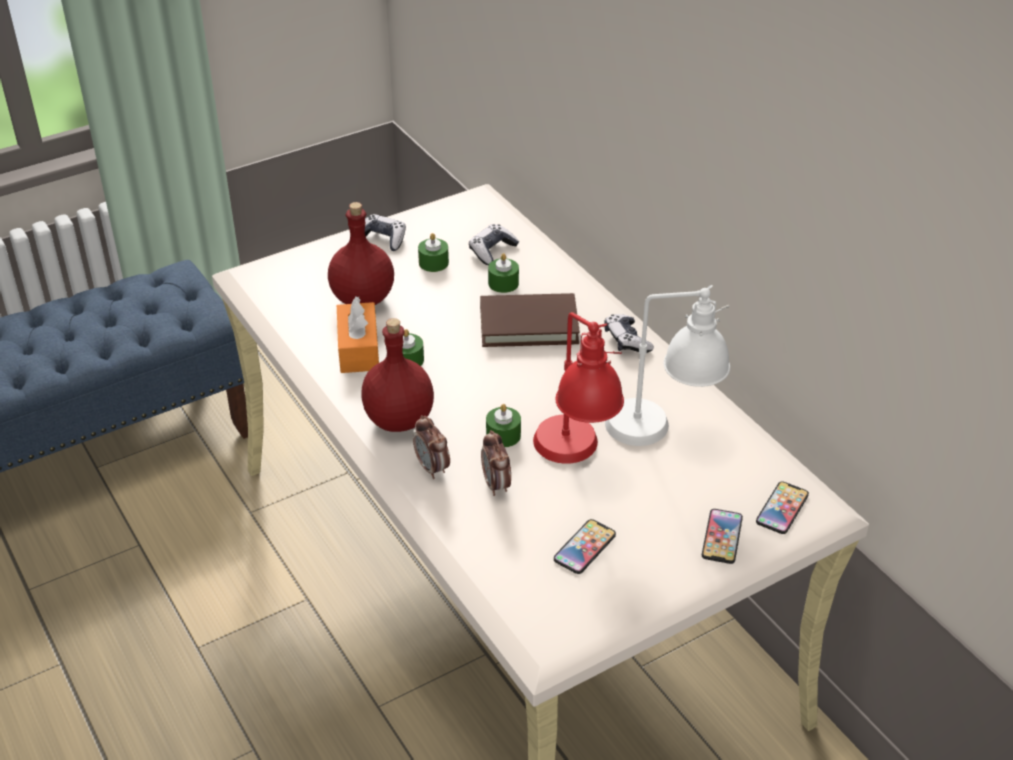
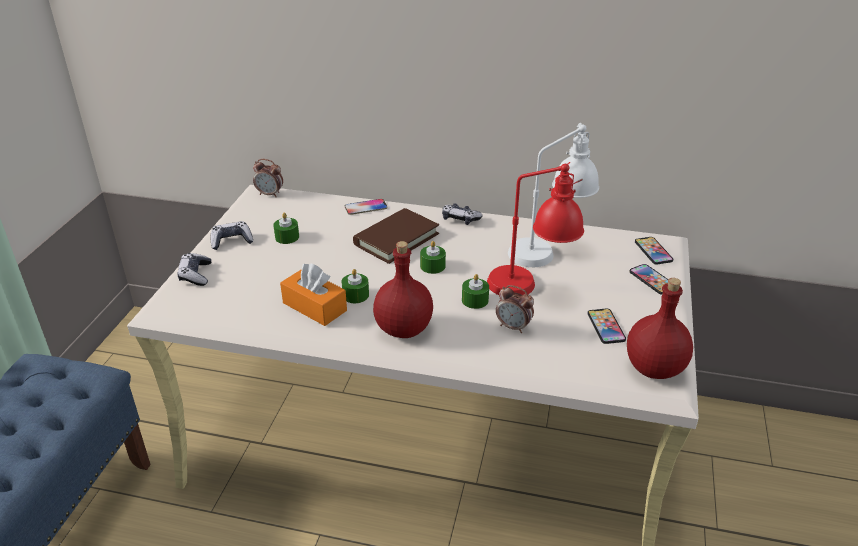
camera: 45 degrees left, 5 degrees down
(363, 300) = (273, 279): red bottle -> red bottle (655, 368)
(432, 468) = (465, 341): alarm clock -> alarm clock (270, 194)
(492, 251) = (313, 214): game controller -> game controller (195, 275)
(503, 283) = (347, 226): green candle -> green candle (432, 266)
(551, 272) = (366, 207): none -> phone

